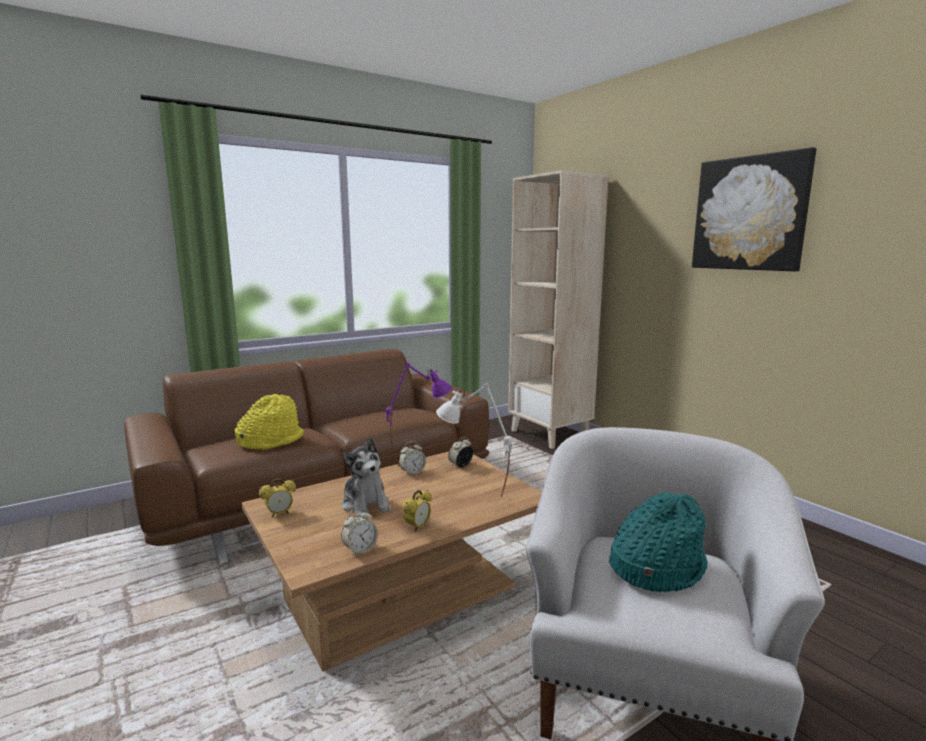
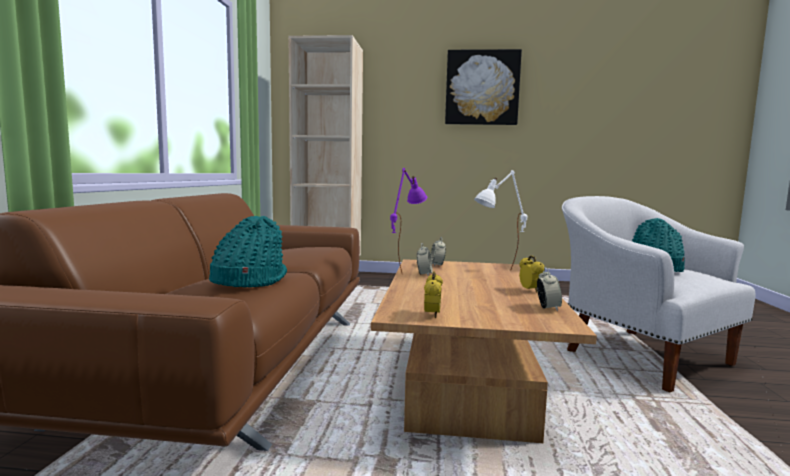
camera: 50 degrees left, 5 degrees down
(271, 441) = (249, 280): yellow hat -> turquoise hat
(366, 504) = (463, 293): plush toy -> none

